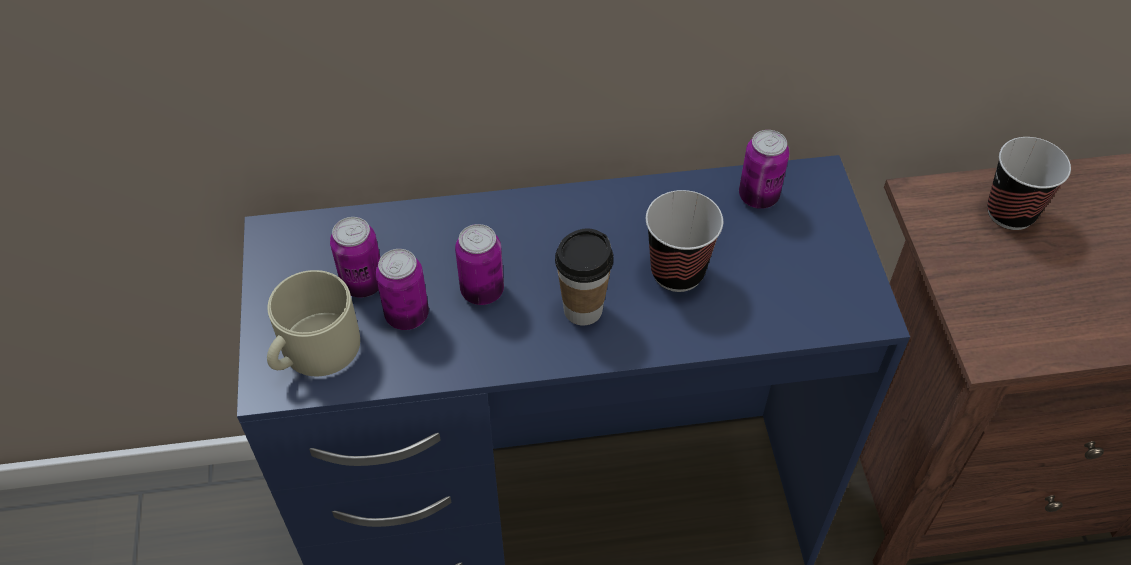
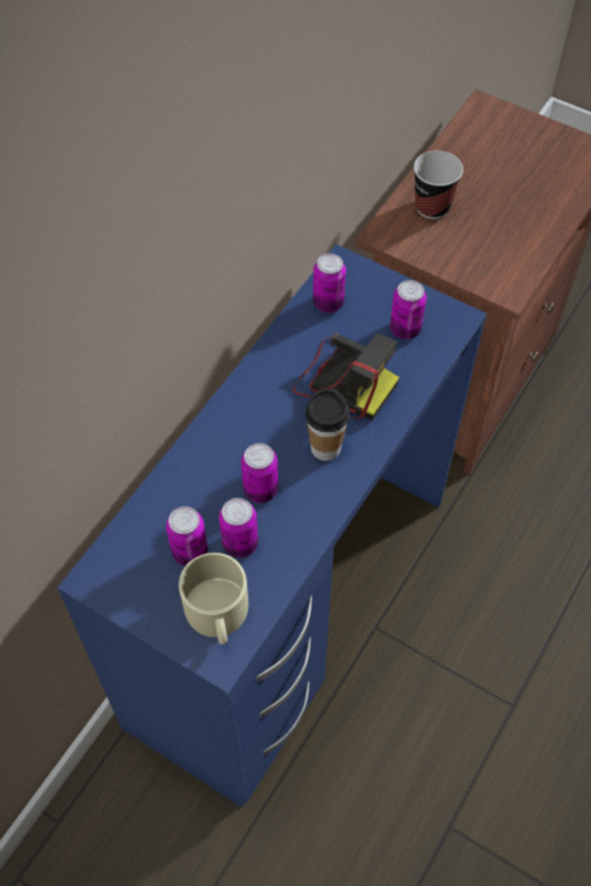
camera: 50 degrees left, 5 degrees up
(677, 272) = (343, 382): cup -> camera
(801, 279) = (405, 329): none -> can

